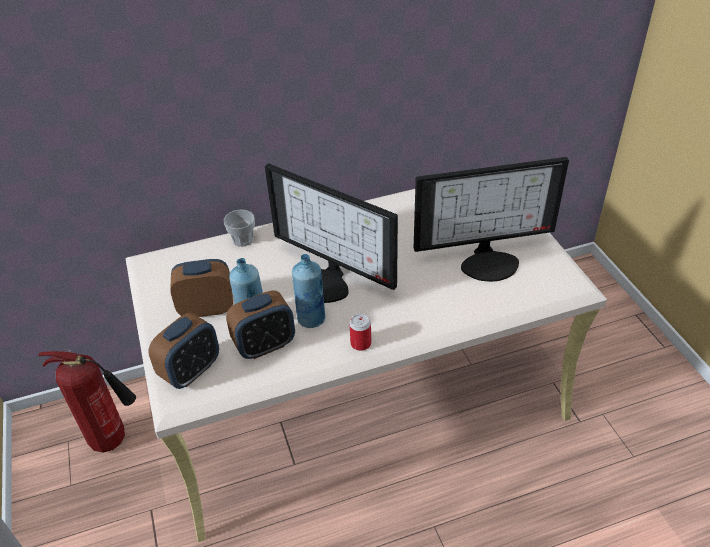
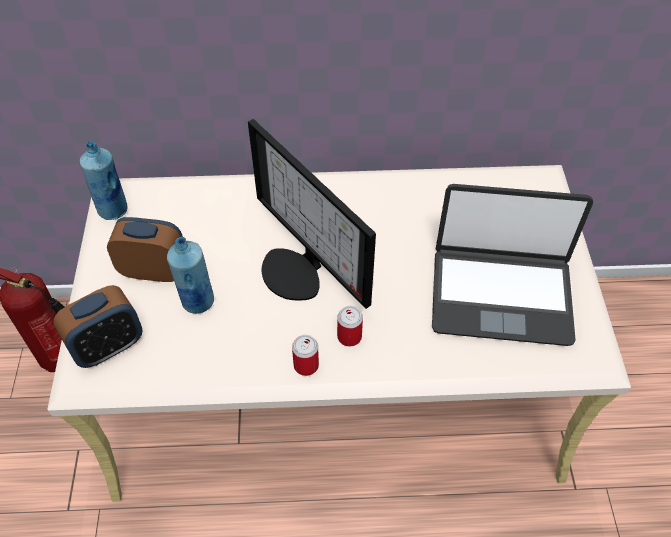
camera: 15 degrees right, 10 degrees up
(242, 240) = (225, 190): cup -> none
(265, 345) = (199, 337): alarm clock -> none
(311, 319) = (263, 316): blue bottle -> blue bottle (113, 210)
(386, 316) = (349, 336): none -> can
(489, 261) = (501, 295): monitor -> laptop

